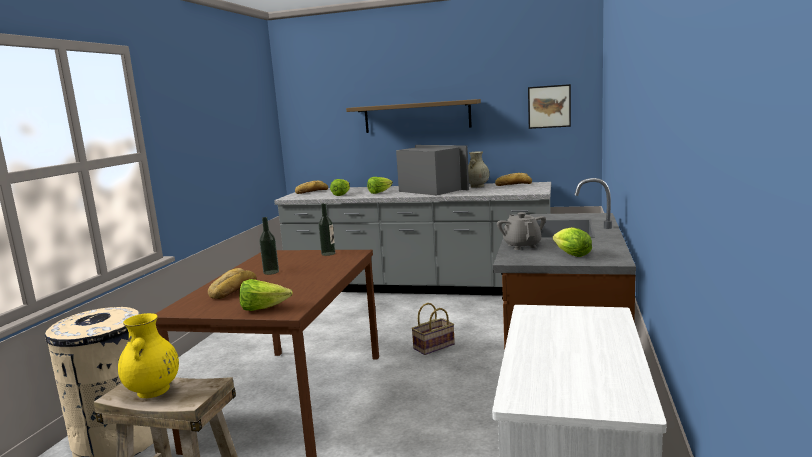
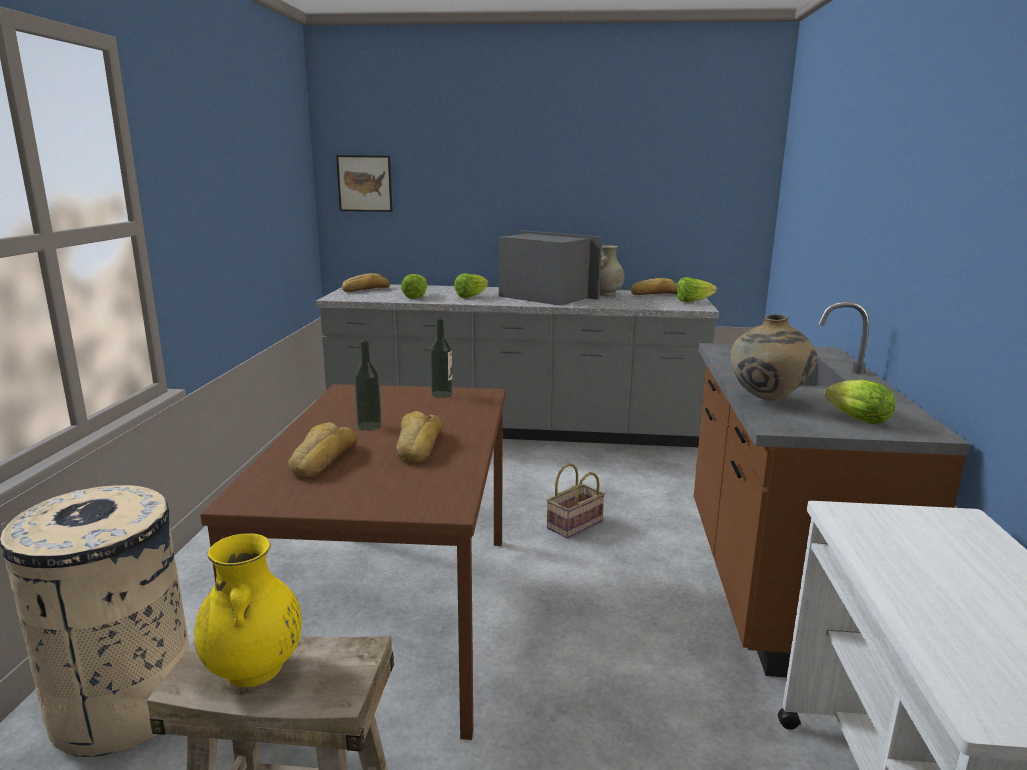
camera: 10 degrees left, 5 degrees up
(263, 309) = (398, 500): lettuce -> lettuce (693, 301)
(293, 282) = (417, 446): none -> bread
(417, 116) = (523, 189): shelf -> none
(522, 246) = (767, 400): grey teapot -> beige vase
(549, 106) = (709, 189): picture -> picture (364, 183)

